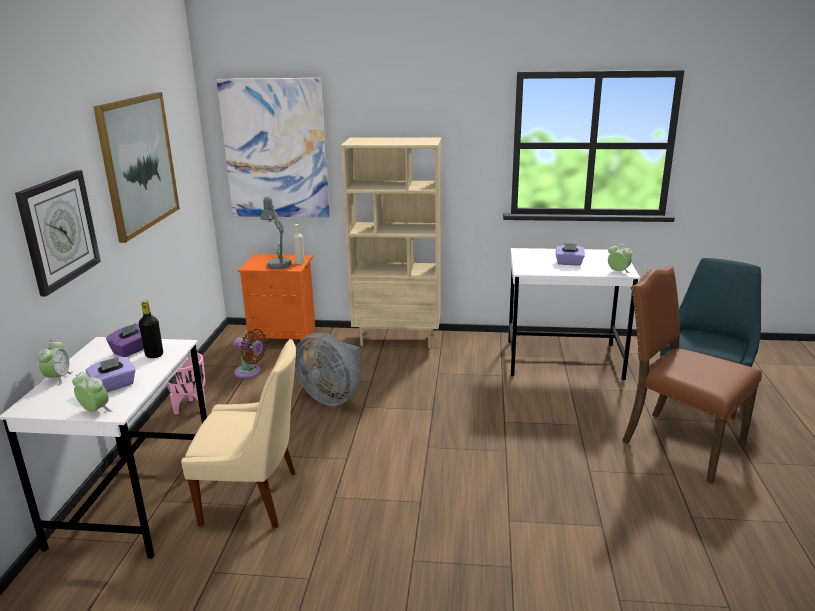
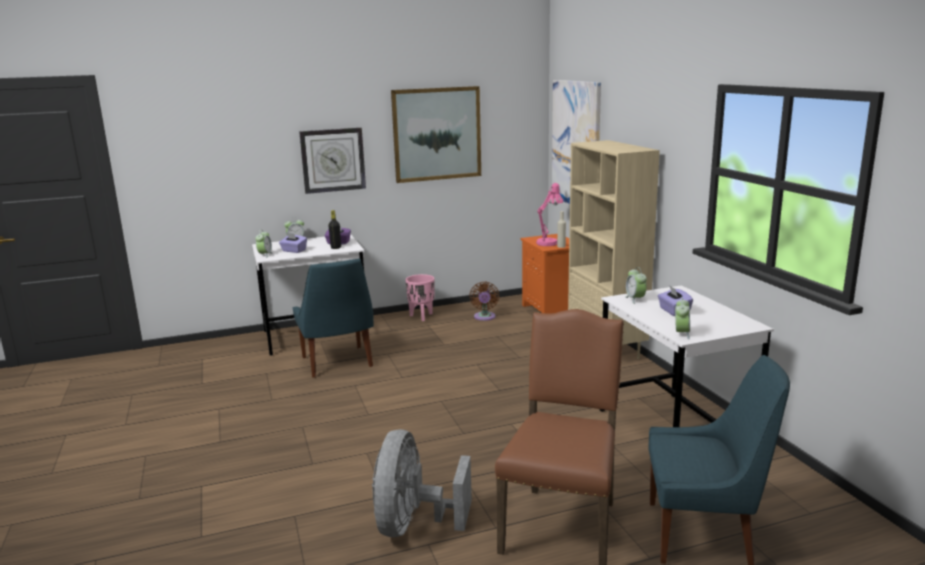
camera: 65 degrees right, 5 degrees down
(254, 498) = (337, 363): beige chair -> blue chair
(277, 263) = (549, 242): grey table lamp -> pink table lamp
(332, 397) = (479, 351): grey fan -> grey fan (414, 524)
(531, 266) = (635, 299): none -> alarm clock

